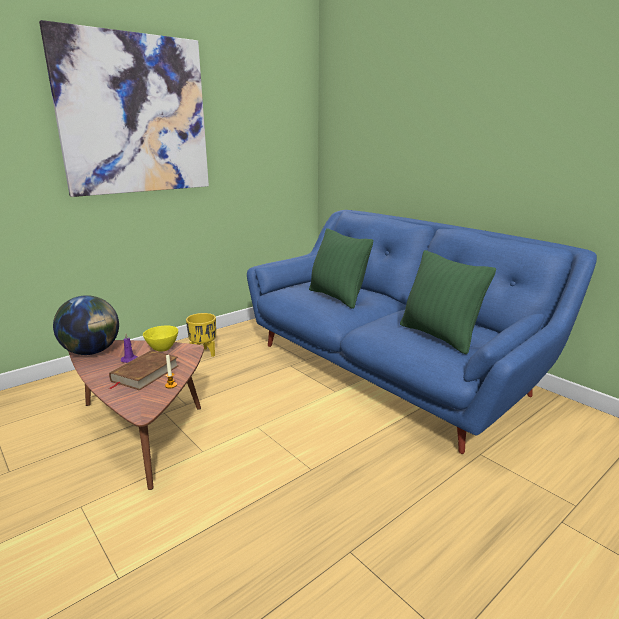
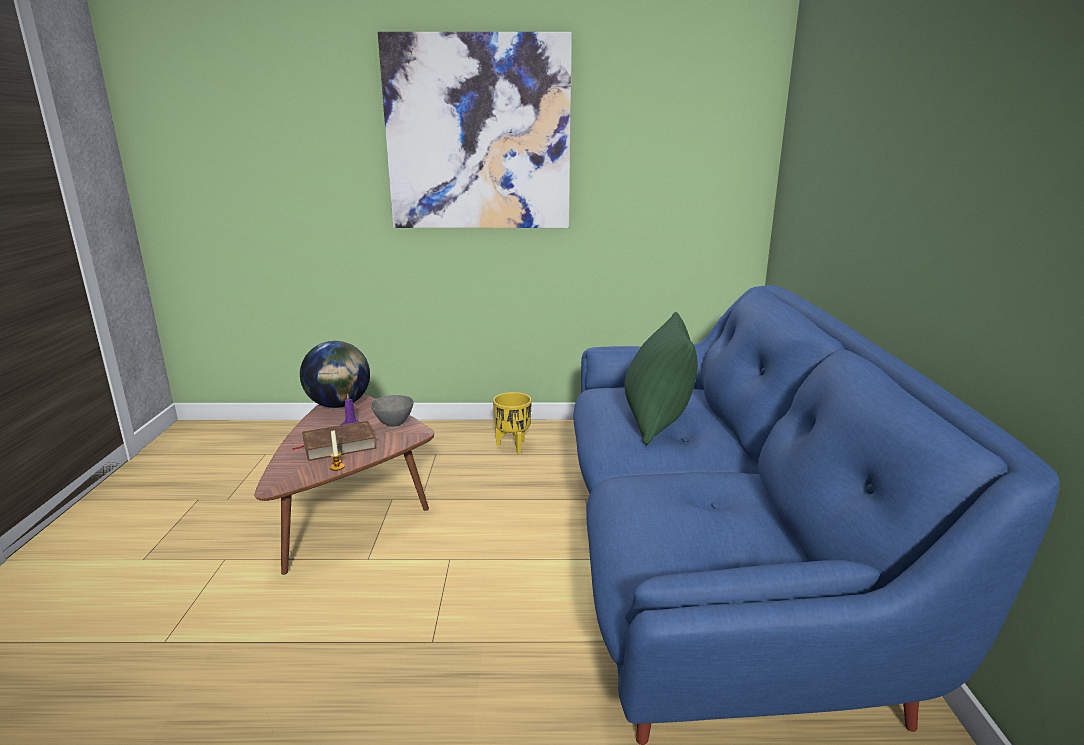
camera: 40 degrees right, 0 degrees up
(162, 349) = (393, 424): yellow bowl -> grey bowl
(439, 336) = (691, 534): green pillow -> none

